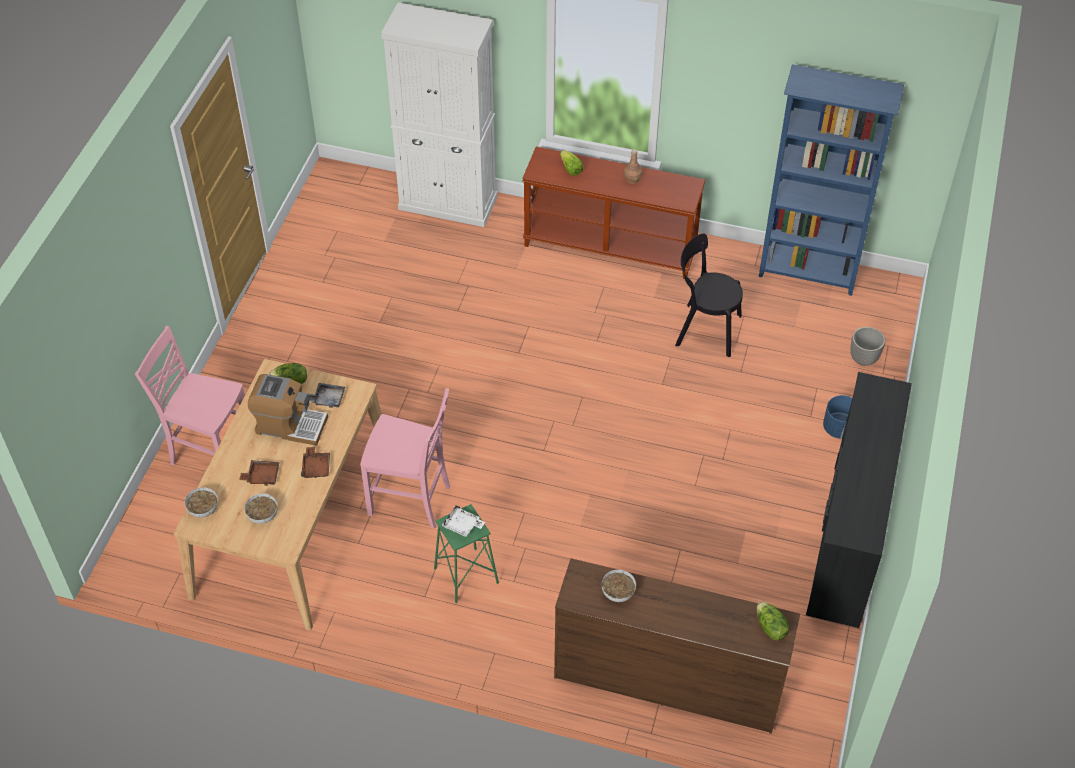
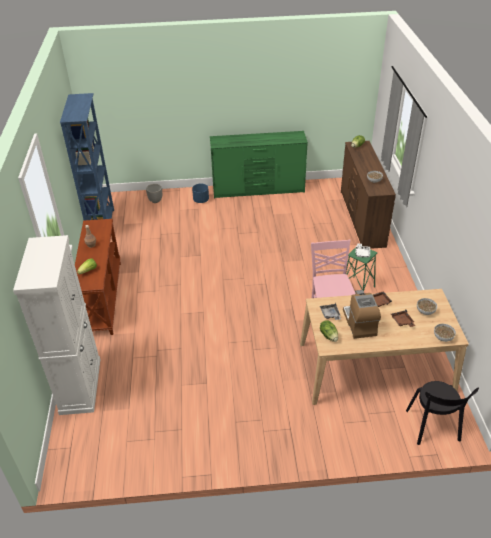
camera: 110 degrees left, 10 degrees down
(210, 453) = (357, 428): pink chair -> none
(704, 329) = (156, 249): black chair -> black chair (433, 427)
(847, 536) = (258, 189): black dresser -> green dresser

